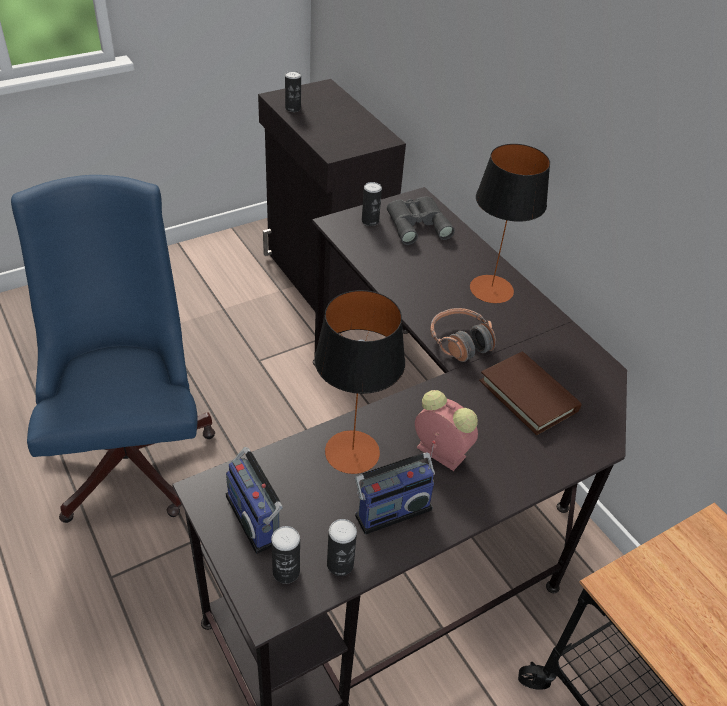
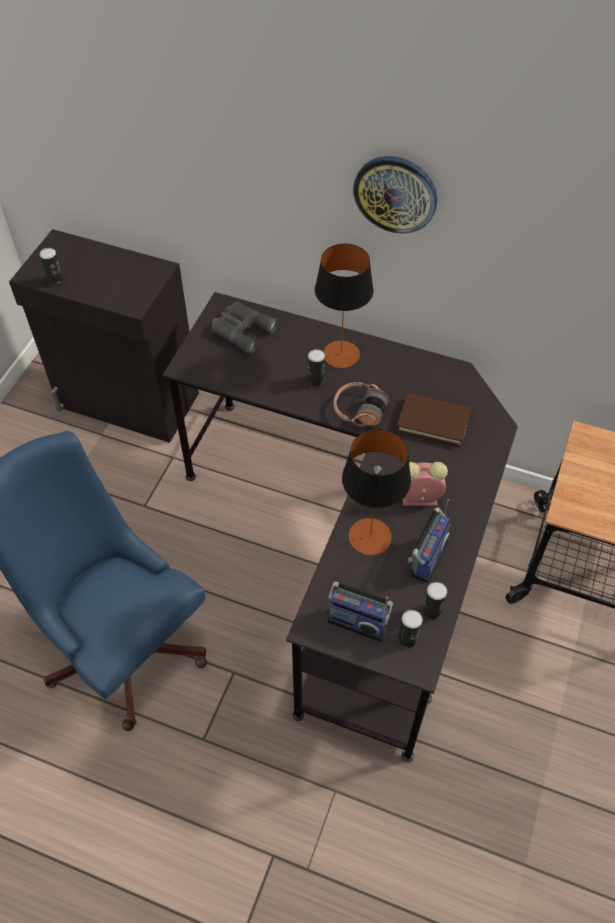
camera: 35 degrees left, 10 degrees up
(370, 221) = (206, 349): can -> can (316, 380)
(610, 104) = (395, 194): none -> wall clock

